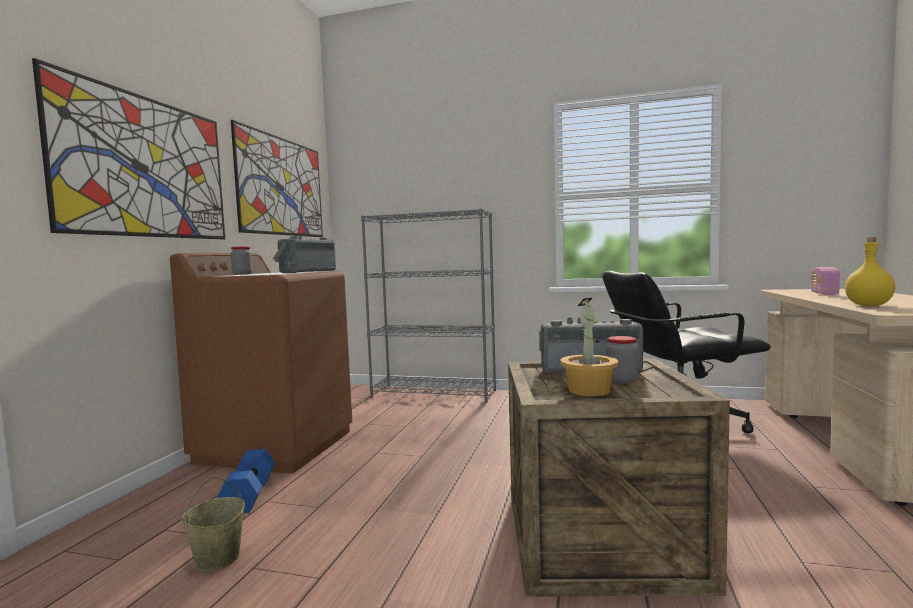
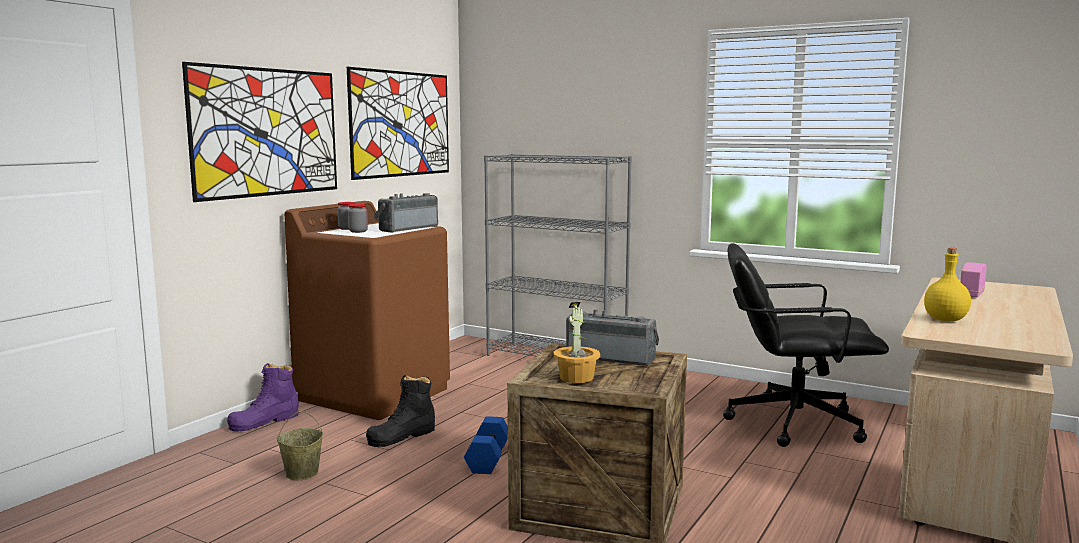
camera: 15 degrees right, 5 degrees up
(153, 494) = (264, 421): none -> purple boot
(248, 495) = (337, 432): blue dumbbell -> blue dumbbell (487, 458)
(327, 488) = (402, 436): none -> black boot
(622, 380) = (618, 372): jar -> jar (358, 231)

